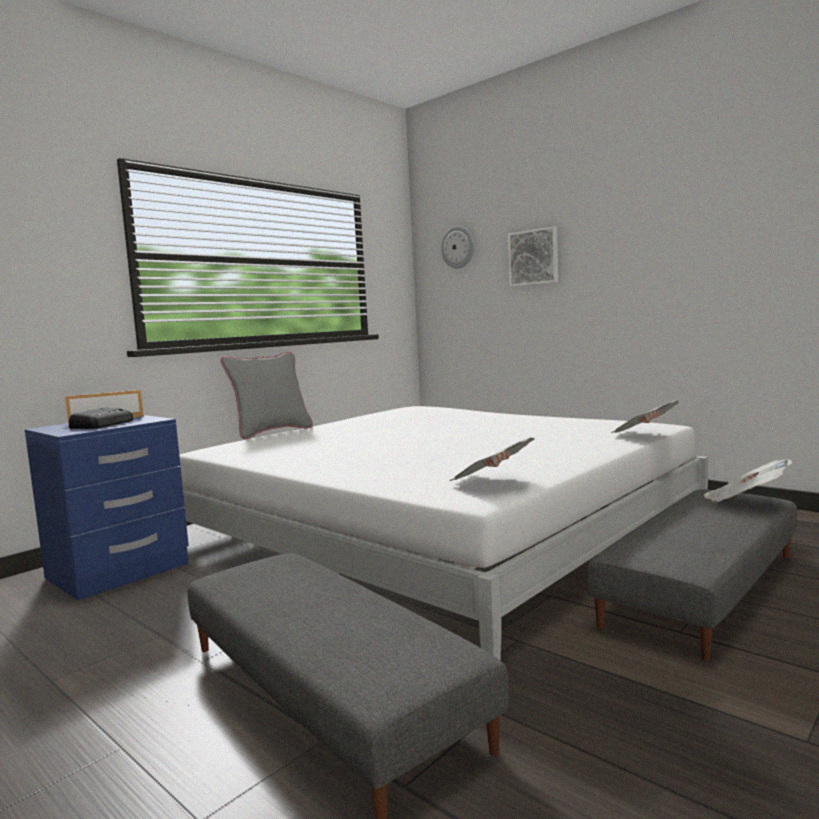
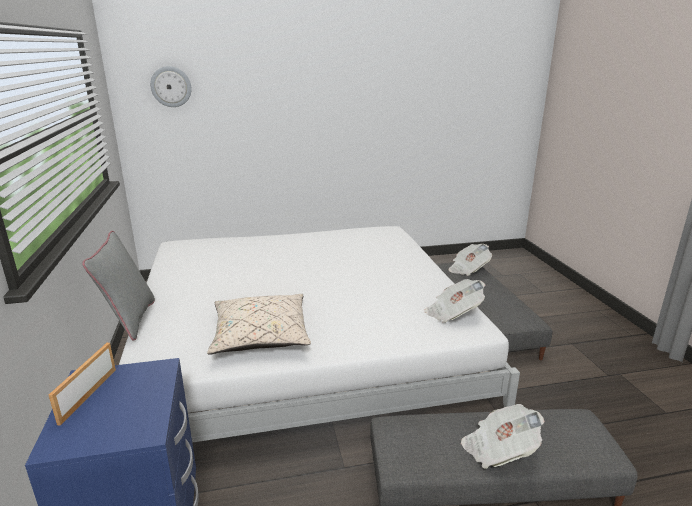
camera: 55 degrees left, 15 degrees up
(103, 424) = (127, 403): radio -> none
(303, 454) = (260, 336): none -> beige pillow
(534, 257) = (255, 104): picture -> none
(644, 435) = (407, 242): newspaper -> newspaper (498, 450)

